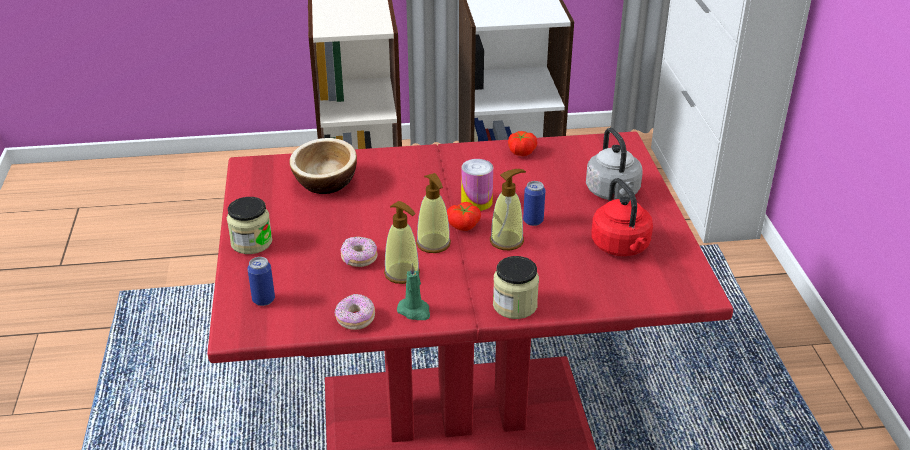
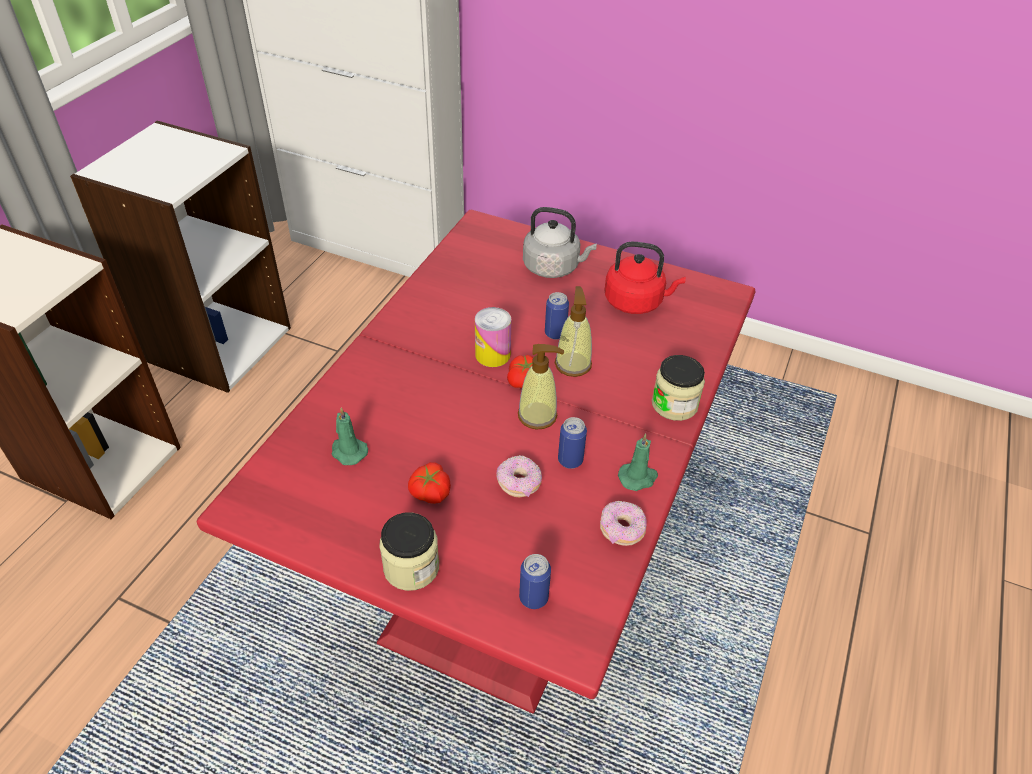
camera: 60 degrees left, 10 degrees up
(325, 182) = (348, 451): bowl -> green candle
(402, 273) = (570, 460): soap dispenser -> can
(520, 152) = (434, 287): tomato -> tomato (429, 492)

